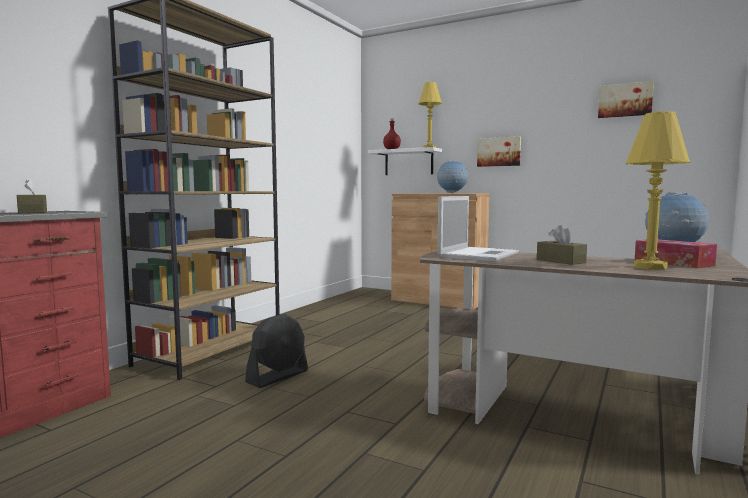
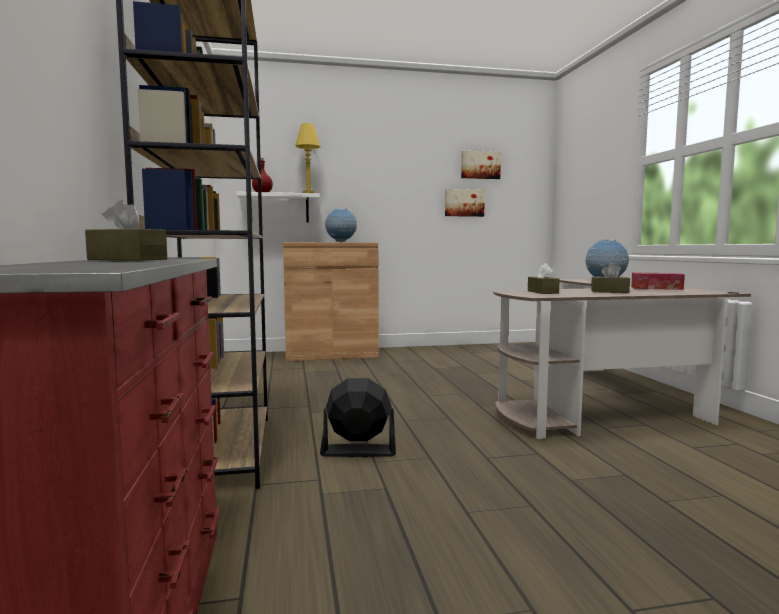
camera: 40 degrees left, 0 degrees up
(278, 376) = (358, 451): black fan -> black fan turned 90 degrees counterclockwise
(479, 255) = (542, 292): laptop -> brown tissue box
(499, 152) = (377, 202): picture -> picture (464, 203)
(650, 267) = (667, 291): yellow table lamp -> none

